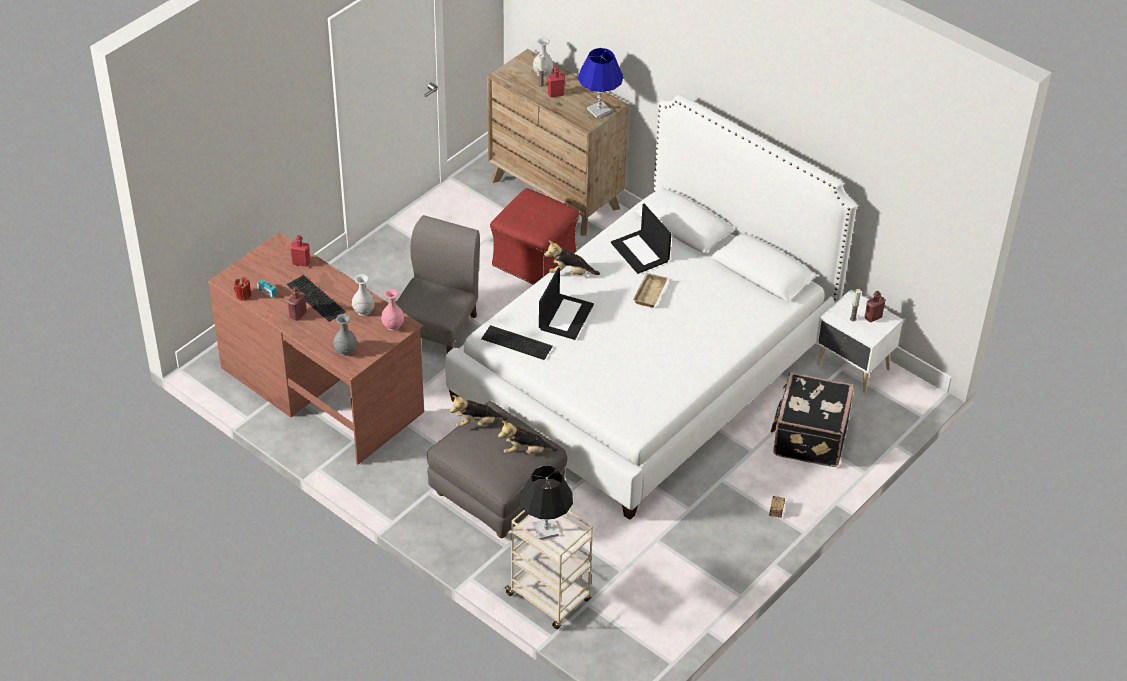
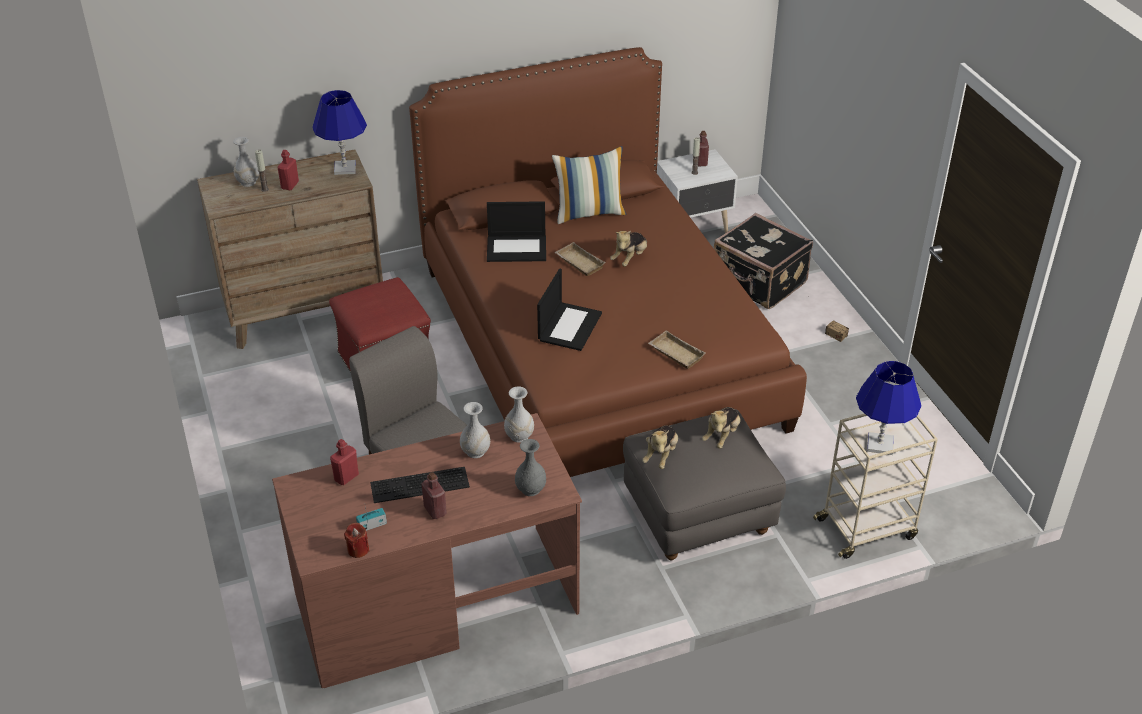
camera: 60 degrees left, 5 degrees down
(392, 325) = (519, 436): pink vase -> white vase
(518, 342) = (580, 372): keyboard -> none
(545, 530) = (880, 444): black table lamp -> blue table lamp
(565, 316) = (569, 326): laptop -> laptop turned 60 degrees clockwise
(570, 273) = (507, 302): plush toy -> plush toy (630, 258)
(579, 385) = (675, 354): none -> beige tray
(644, 367) = (597, 346): white bed -> brown bed
(722, 274) = (589, 213): none -> pillow

